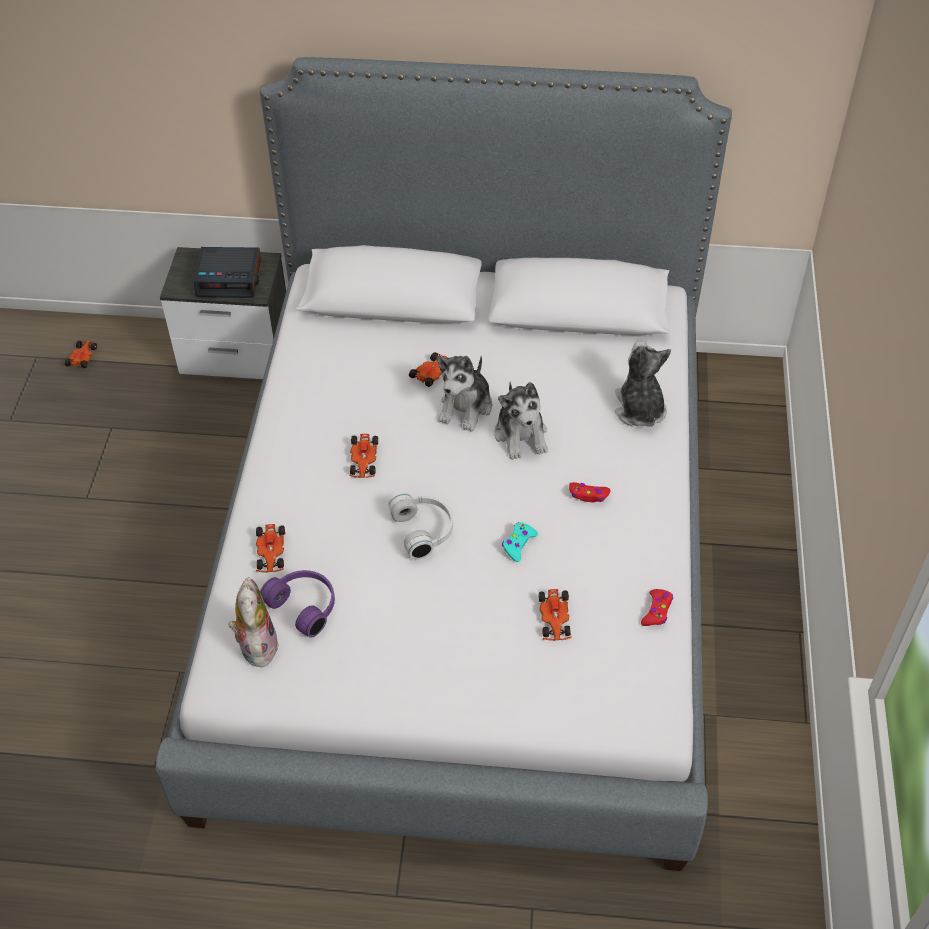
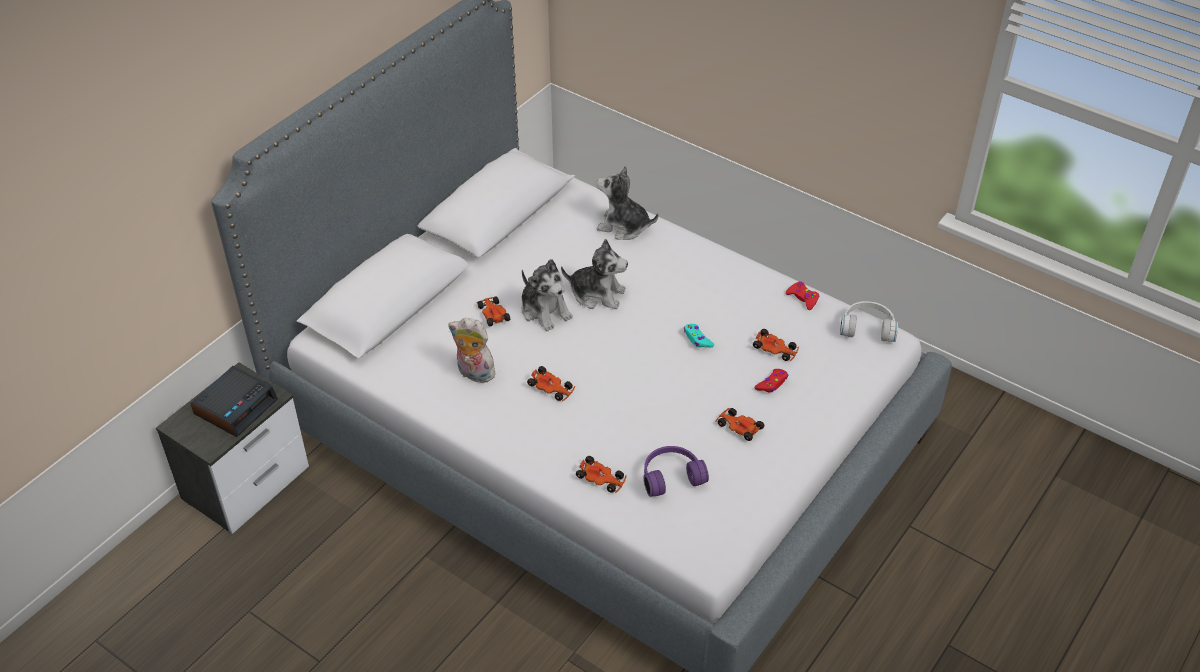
camera: 60 degrees left, 5 degrees down
(83, 357) = (134, 602): toy car -> toy car (738, 427)
(256, 645) = (687, 521): plush toy -> plush toy (473, 374)
(424, 530) = (648, 381): white headphones -> white headphones (867, 327)
(588, 495) = (681, 285): red game controller -> red game controller (772, 384)

